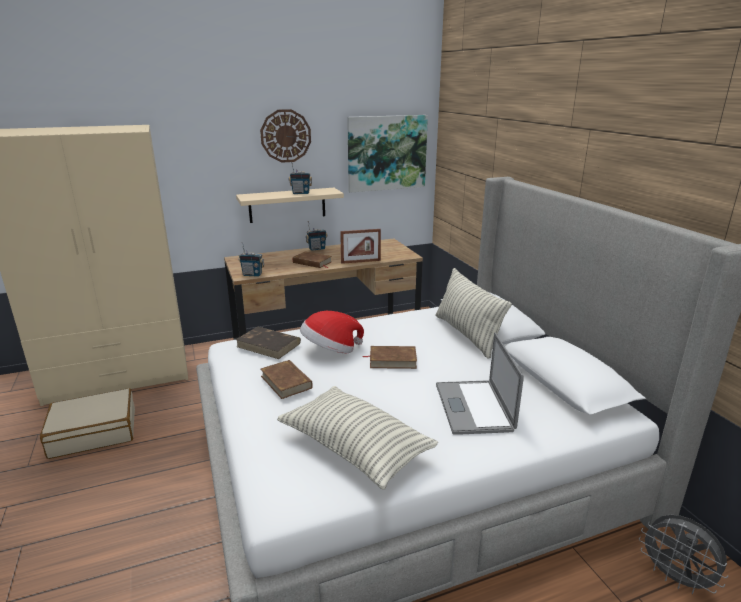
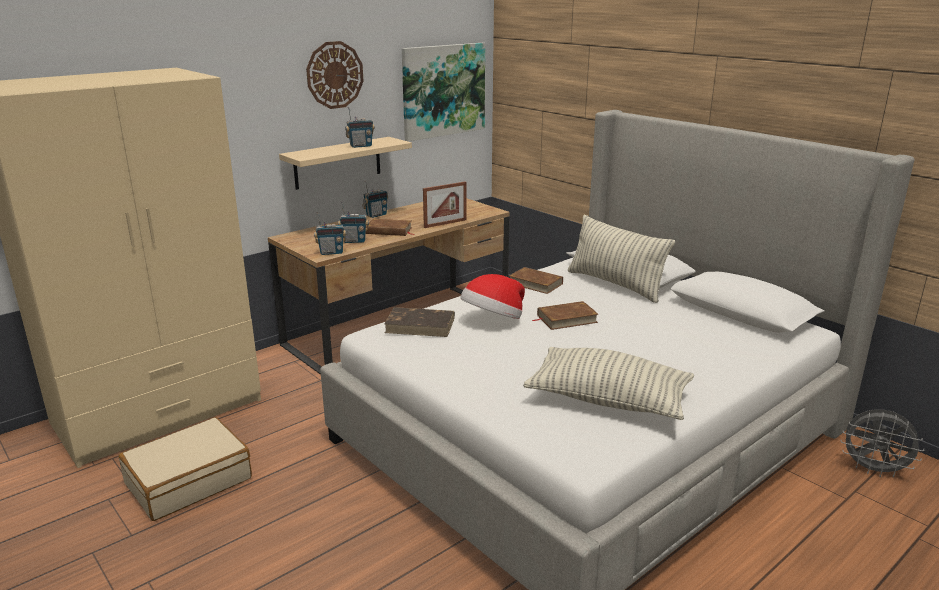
camera: 20 degrees left, 0 degrees up
(278, 267) = (354, 241): none -> radio
(286, 382) = (479, 356): brown book -> brown book (535, 283)
(473, 407) = (681, 346): laptop -> none

